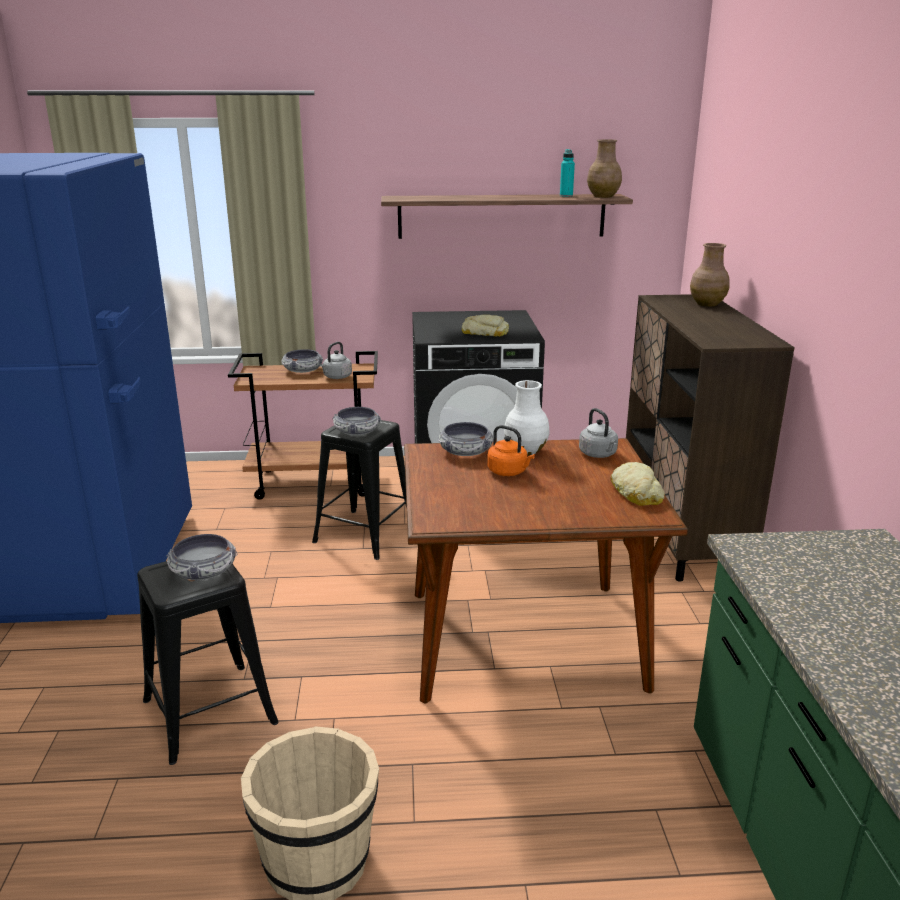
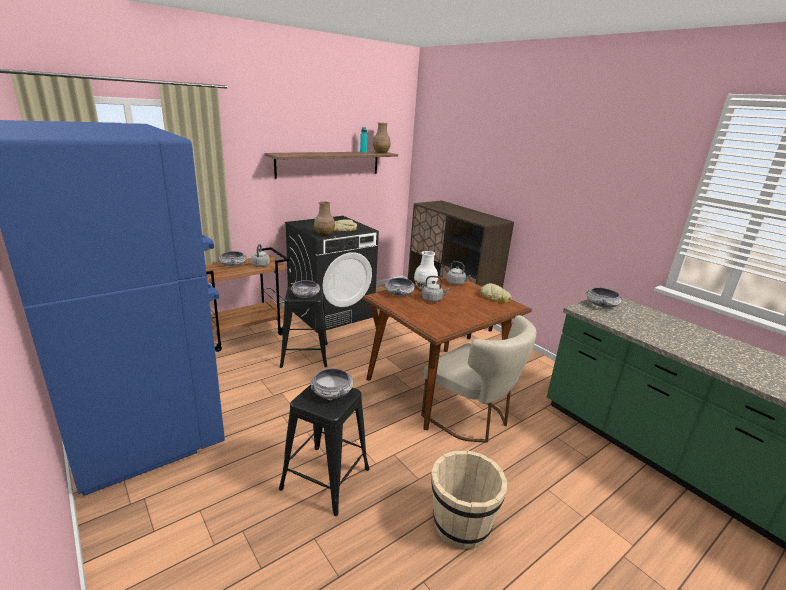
camera: 35 degrees left, 0 degrees up
(509, 472) = (433, 299): orange kettle -> grey kettle
(521, 715) = (471, 419): none -> beige chair
(707, 304) = (448, 205): brown vase -> brown vase (324, 234)
(815, 549) = (601, 305): none -> bowl

